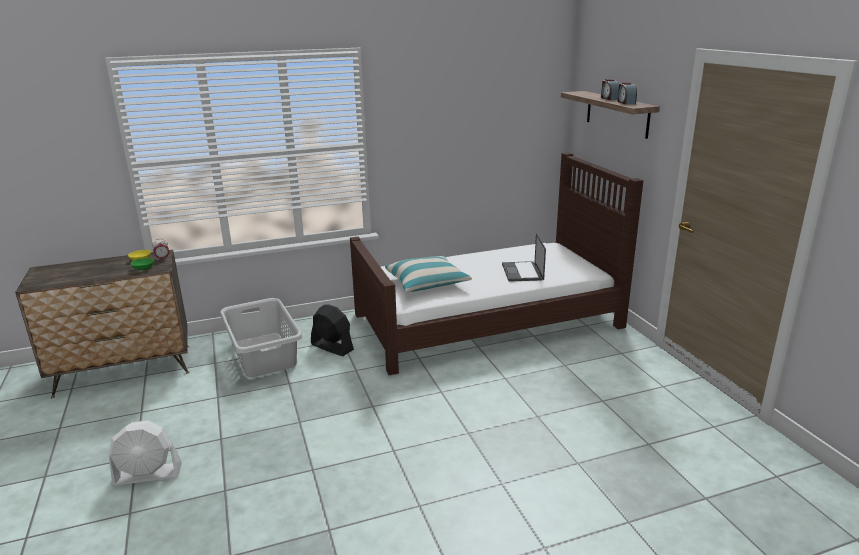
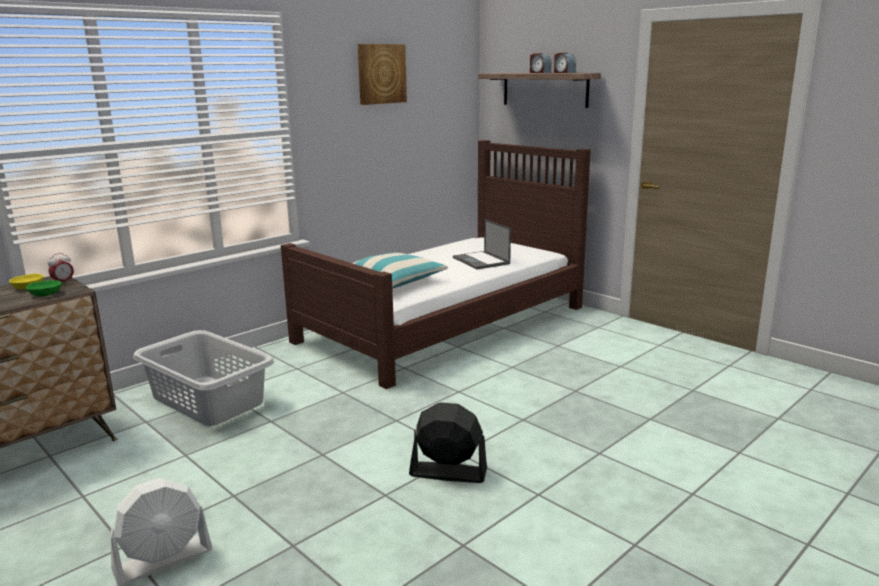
camera: 25 degrees left, 5 degrees down
(332, 347) = (291, 377): black fan -> black fan (447, 472)
(459, 94) = (381, 74): none -> picture

